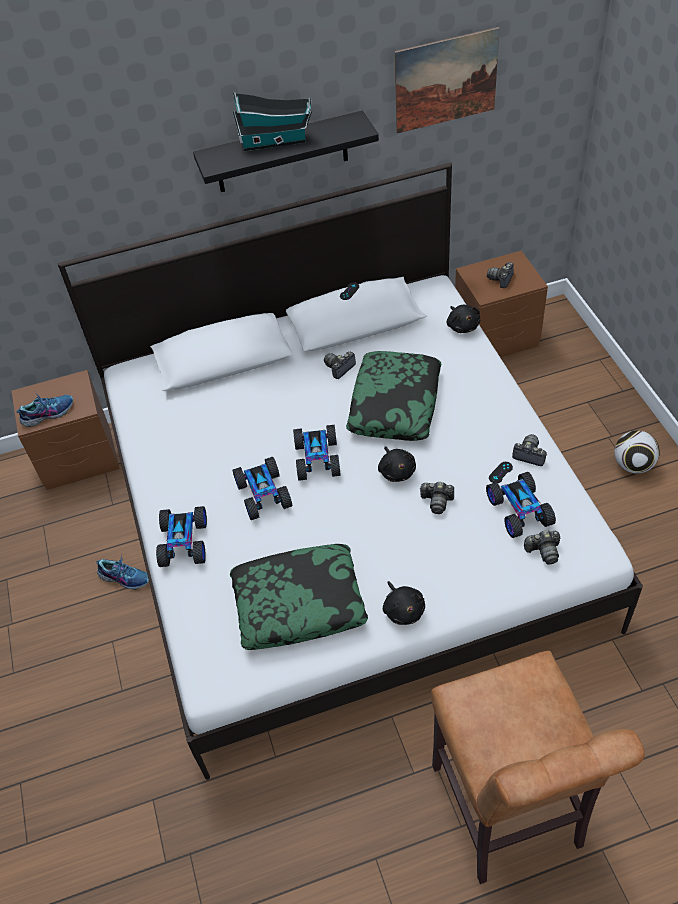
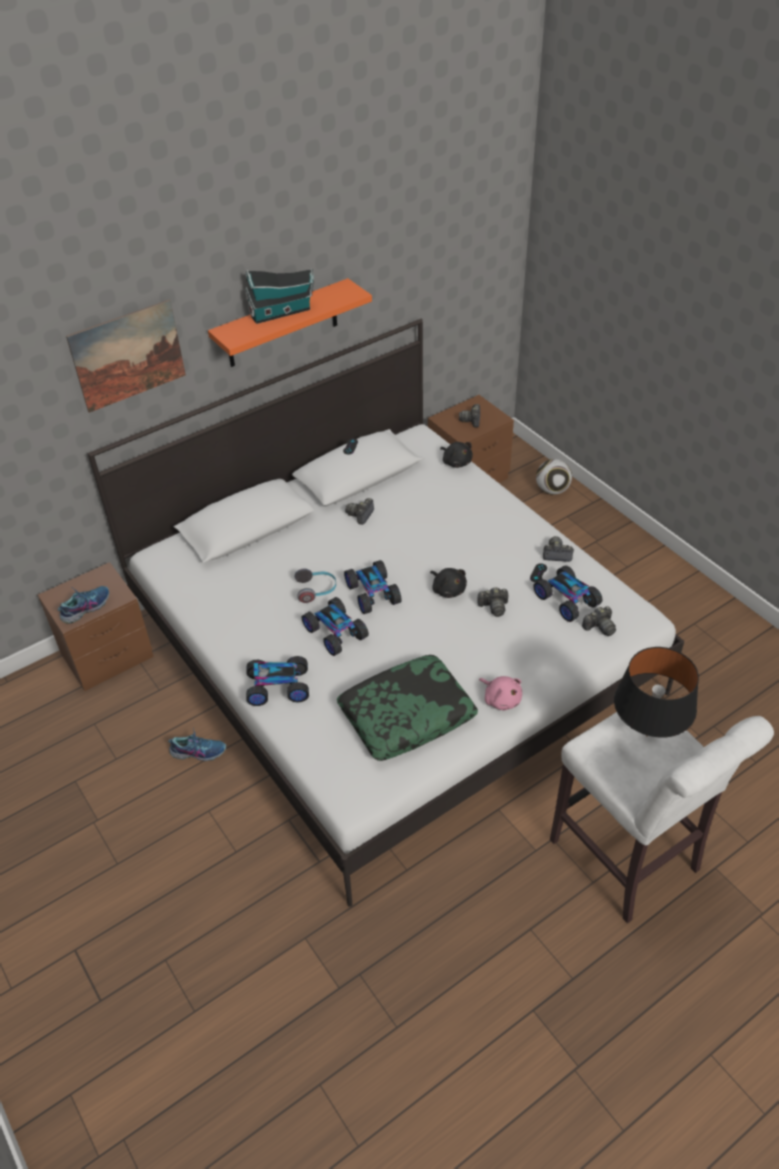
camera: 20 degrees left, 5 degrees down
(185, 542) = (278, 688): toy car -> toy car turned 105 degrees clockwise
(263, 443) = (316, 590): none -> headphones
(281, 153) = (282, 324): black shelf -> orange shelf
(395, 404) = (424, 536): pillow -> none
(403, 609) = (501, 699): black plush toy -> pink plush toy
(446, 81) = (413, 245): picture -> picture (128, 356)
(509, 814) = (629, 861): brown stool -> white stool
(525, 702) = (646, 736): none -> black table lamp
(633, 465) = (624, 560): football -> football (552, 490)

